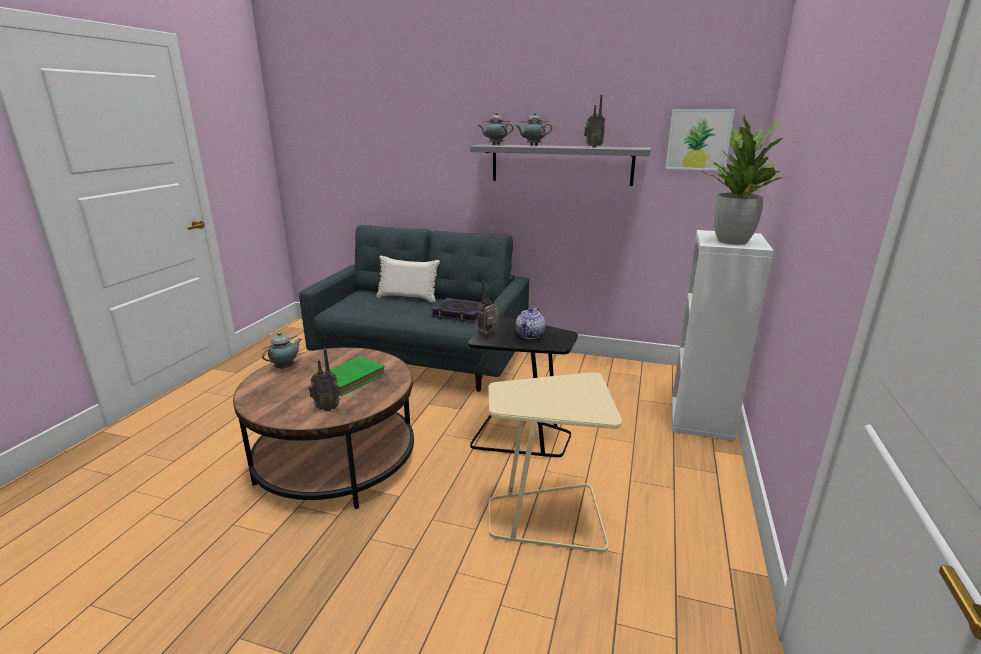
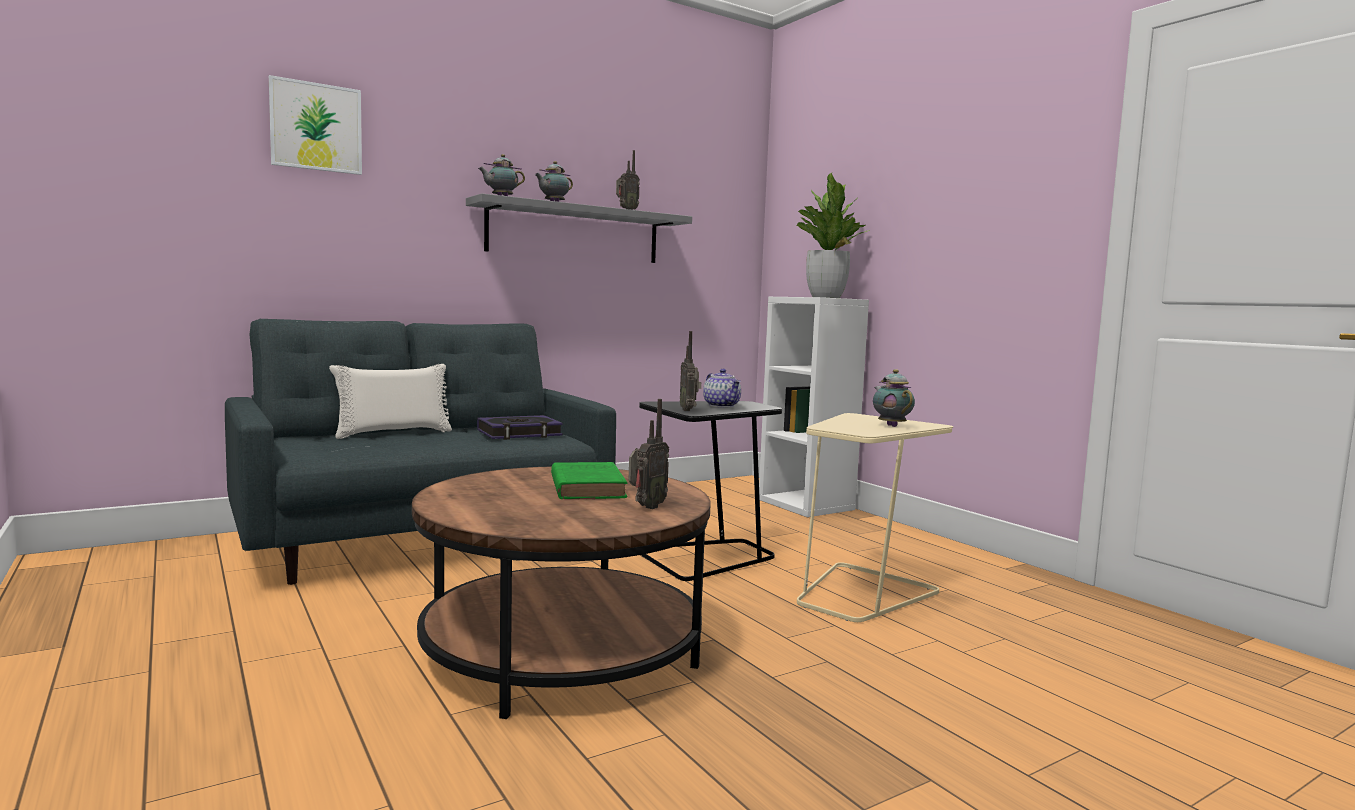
camera: 50 degrees left, 15 degrees down
(286, 367) = (457, 499): teapot -> teapot (891, 425)
(698, 139) = (711, 214): picture -> picture (316, 127)

